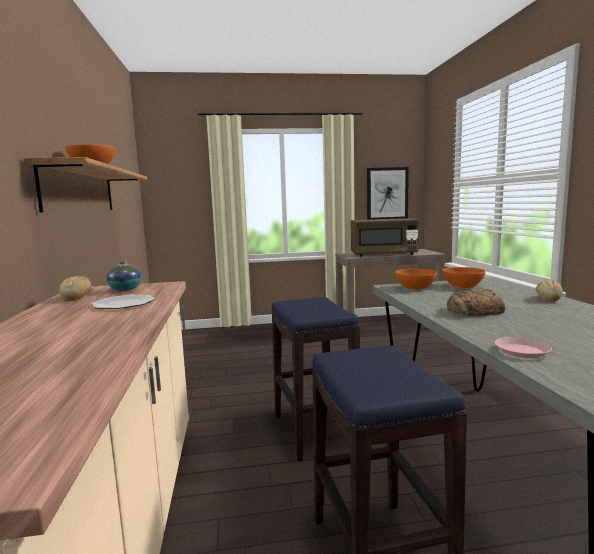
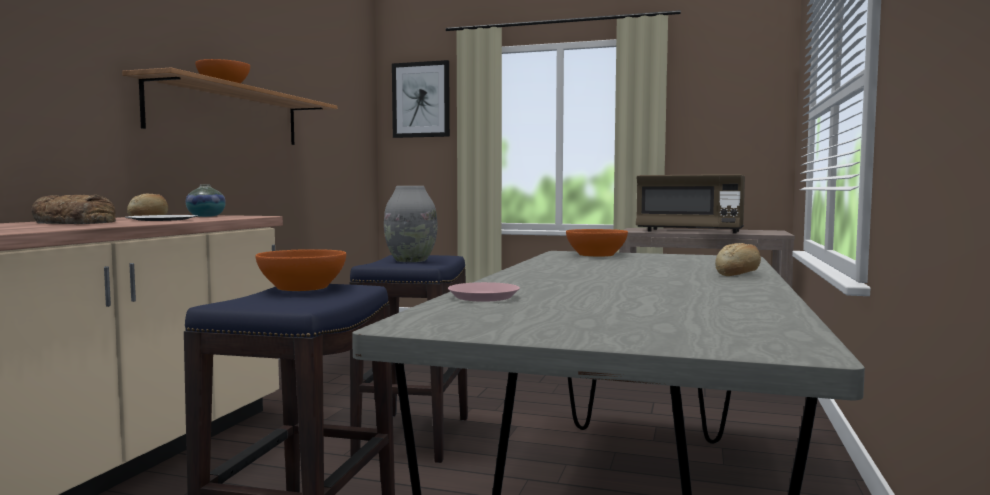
camera: 25 degrees right, 5 degrees down
(314, 308) = (410, 260): none -> grey vase
(387, 194) = (727, 137): picture -> picture (421, 100)
(462, 285) = (670, 258): orange bowl -> orange bowl (302, 287)
(473, 311) = (577, 273): bread -> bread (75, 222)

